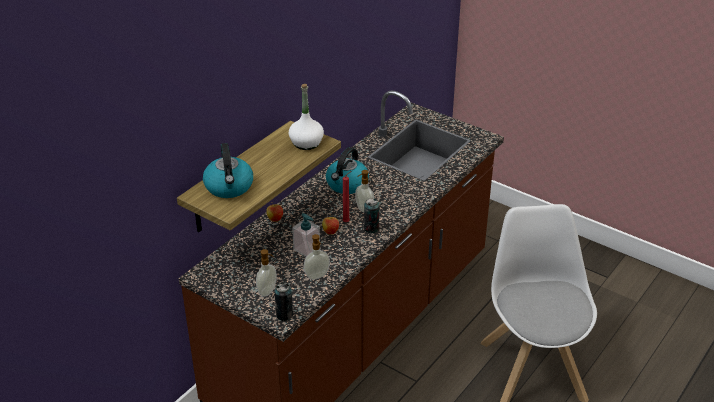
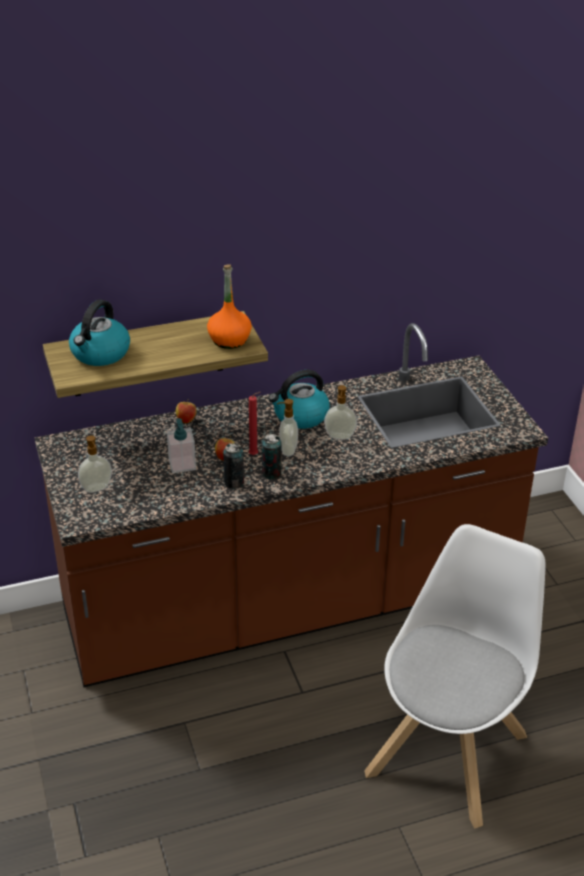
camera: 35 degrees right, 0 degrees up
(284, 315) = (85, 519): can -> can (234, 483)
(306, 143) = (229, 340): white bottle -> orange bottle
(317, 276) = (160, 496): soap dispenser -> soap dispenser (340, 437)

